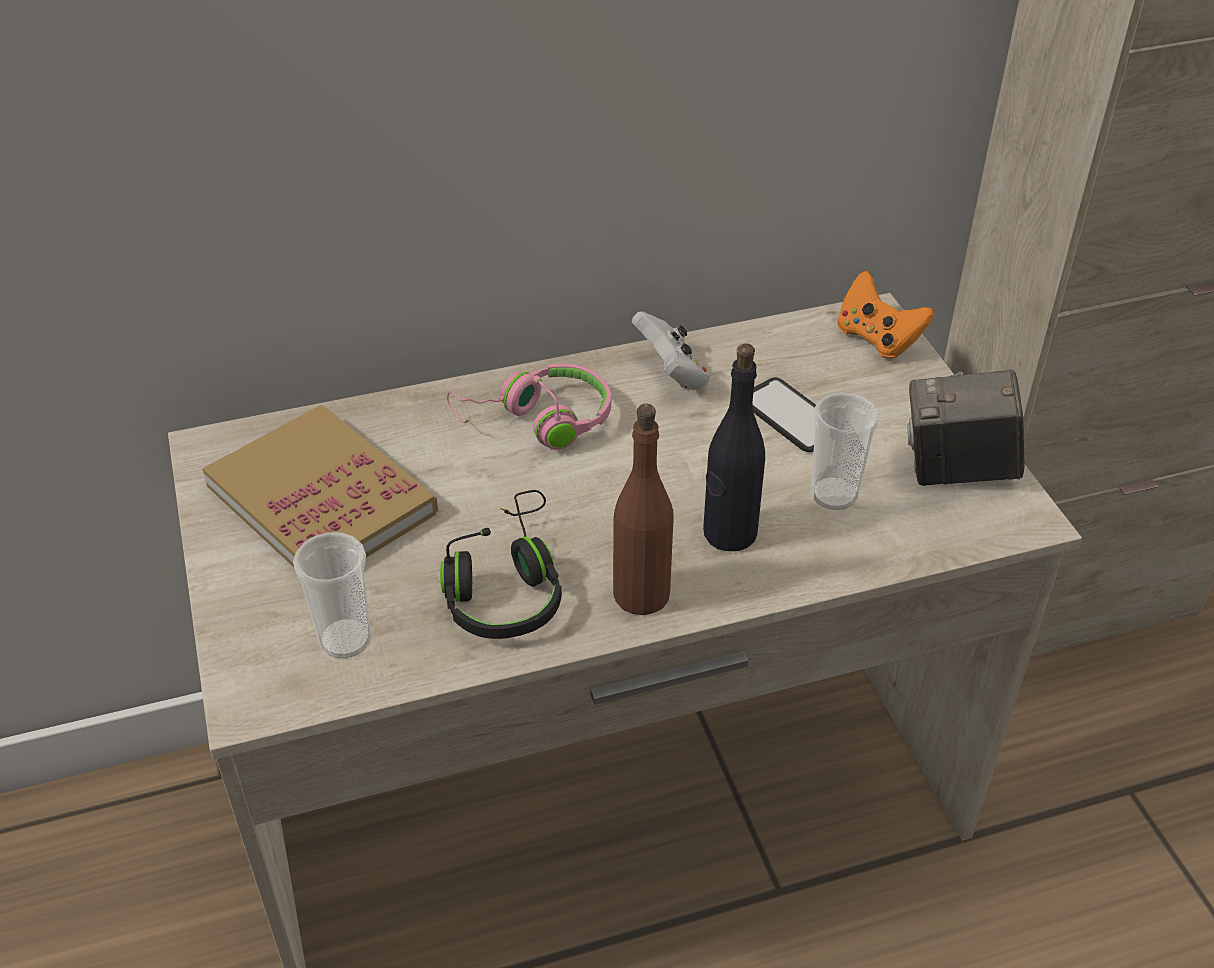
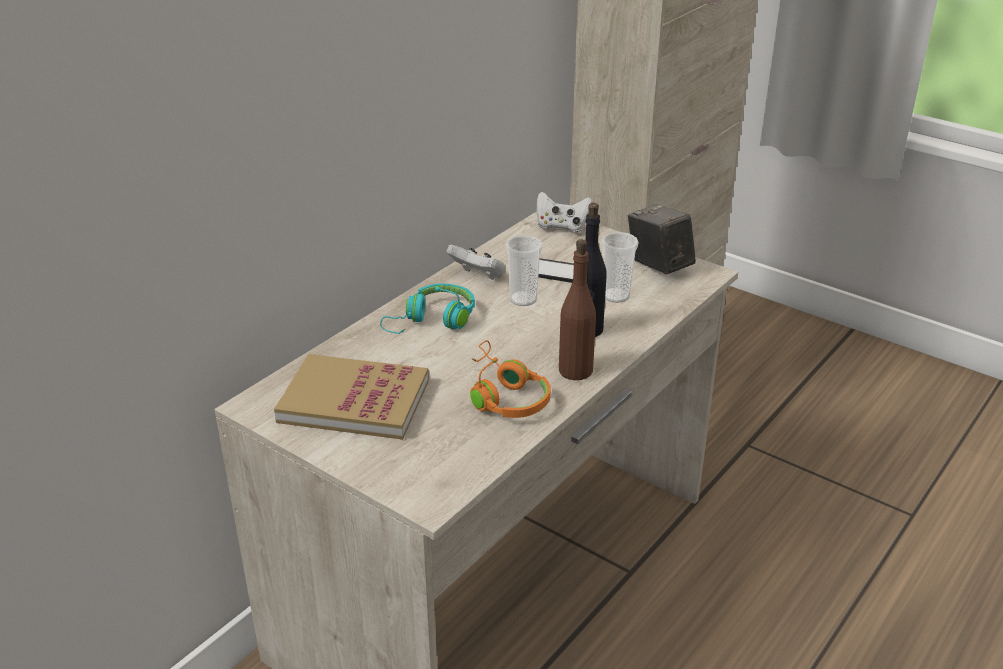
camera: 35 degrees left, 10 degrees down
(345, 639) = (448, 453): cup -> cup (523, 299)
(505, 586) = (504, 396): black headphones -> orange headphones
(538, 421) = (433, 321): pink headphones -> turquoise headphones
(877, 339) = (562, 227): orange game controller -> white game controller
(957, 470) = (659, 266): camera -> camera turned 90 degrees clockwise

